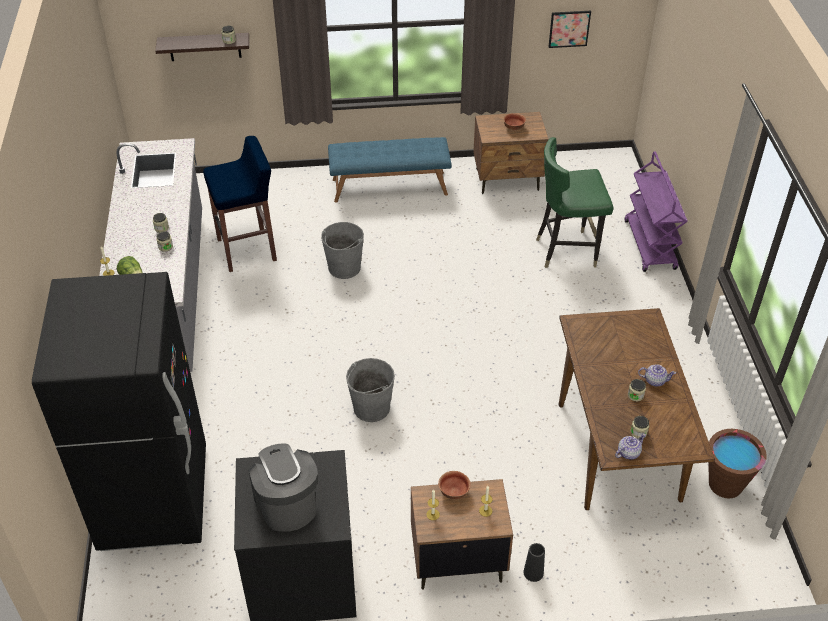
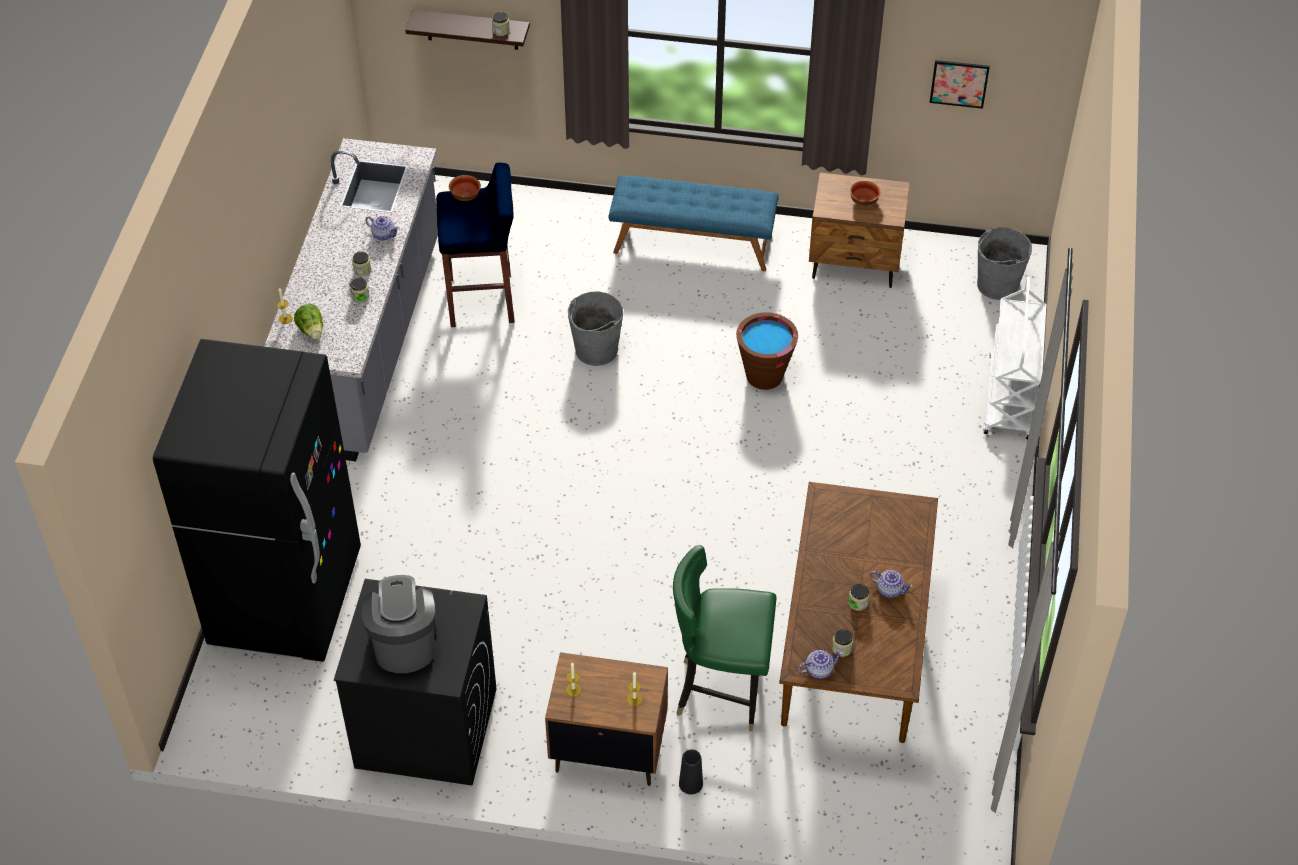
camera: 15 degrees right, 5 degrees up
(171, 201) = (383, 234): none -> teapot
(371, 408) = (569, 543): grey bucket -> grey bucket (997, 285)
(454, 491) = (607, 669): bowl -> bowl (465, 196)
(567, 250) = (894, 383): green chair -> green chair (721, 691)
(650, 245) = (1009, 398): purple cart -> white cart
(725, 484) = (966, 734): brown bucket -> brown bucket (764, 375)

